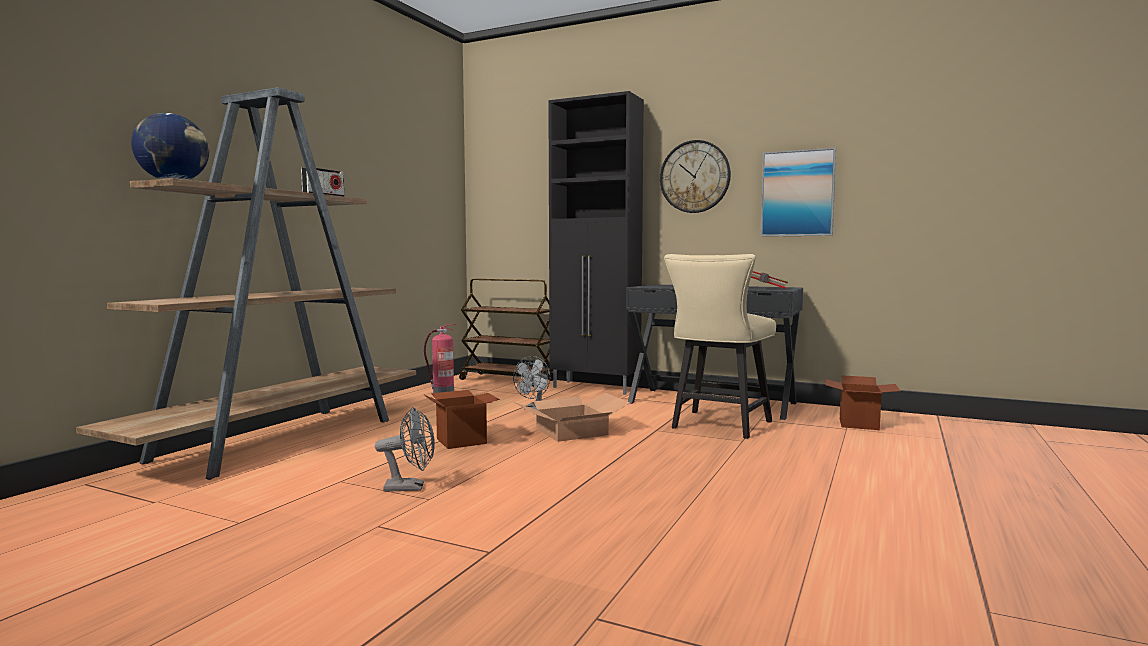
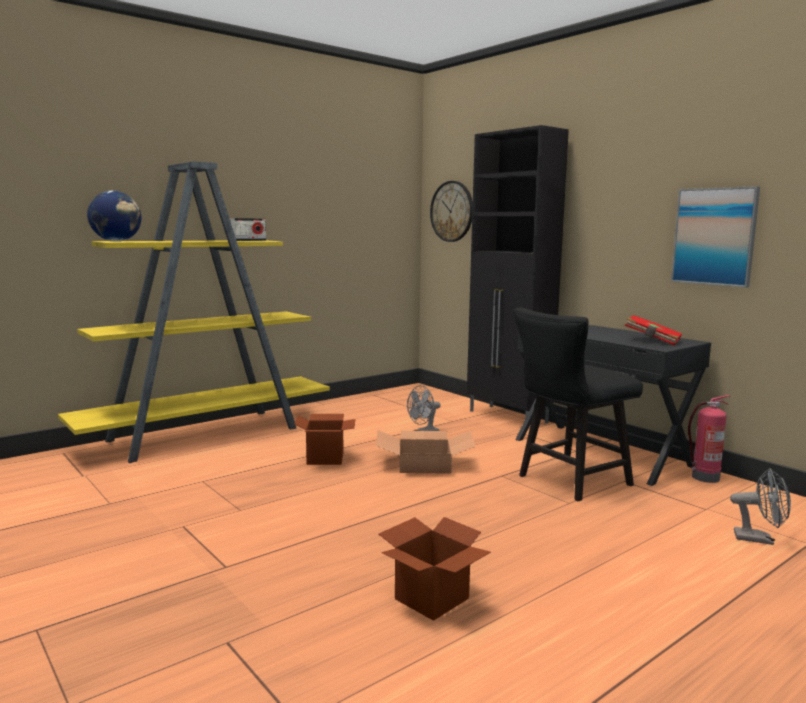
camera: 25 degrees right, 5 degrees up
(281, 439) = (207, 434): brown bookcase -> yellow bookcase
(411, 487) = (240, 496): grey fan -> grey fan (759, 539)
(442, 392) = (369, 404): fire extinguisher -> fire extinguisher (704, 478)
(508, 380) = (440, 397): brown cart -> none
(695, 177) = (612, 212): wall clock -> wall clock (452, 211)
(718, 426) = (568, 481): beige chair -> black chair
(858, 424) = (730, 505): cardboard box -> cardboard box (431, 598)

